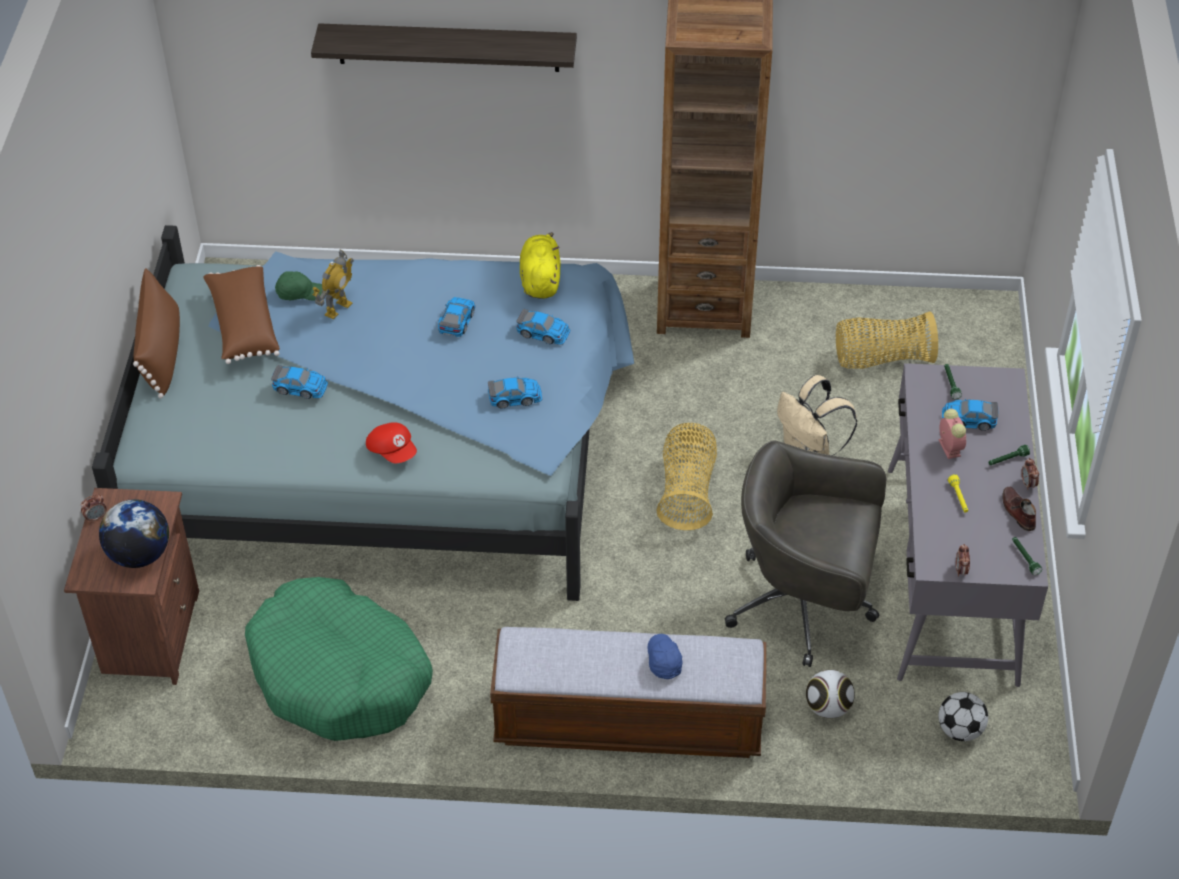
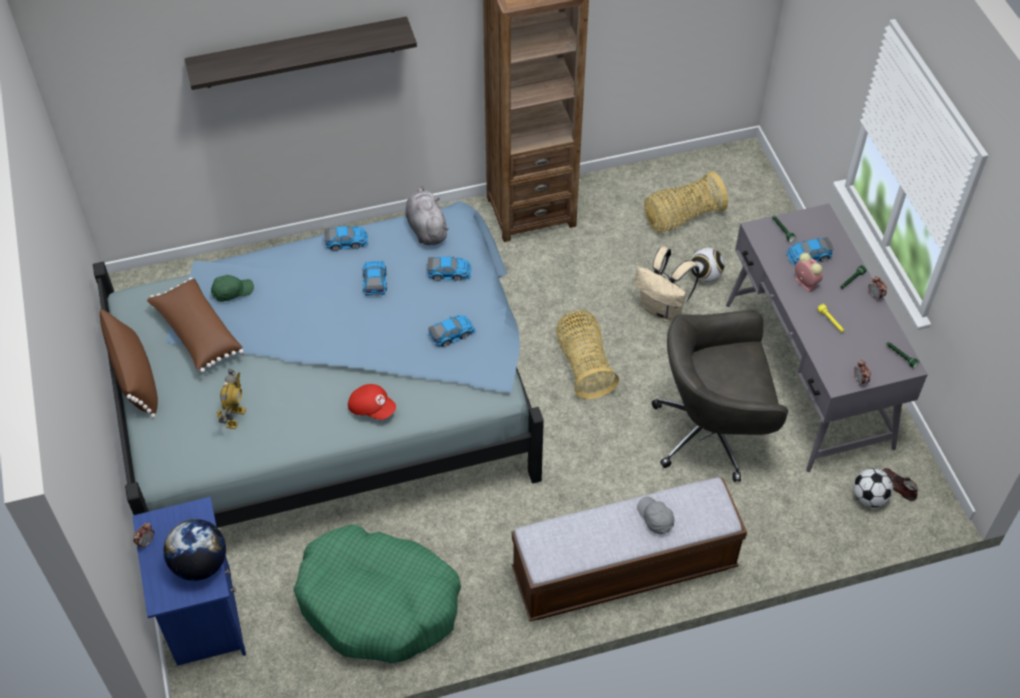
camera: 20 degrees left, 5 degrees up
(149, 634) = (203, 617): brown nightstand -> blue nightstand
(300, 387) = (271, 375): toy car -> toy car (346, 241)
(337, 308) = (271, 297): toy robot -> toy robot (235, 417)
(540, 280) = (426, 228): yellow plush toy -> grey plush toy
(663, 660) = (655, 518): blue cap -> grey cap
(828, 707) = (767, 509): football -> football (705, 275)
(1017, 512) = (878, 320): brown shoe -> brown shoe (898, 486)

